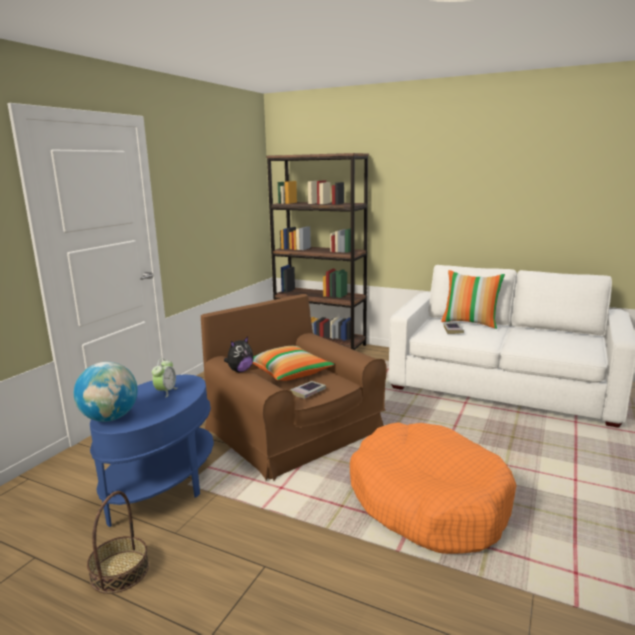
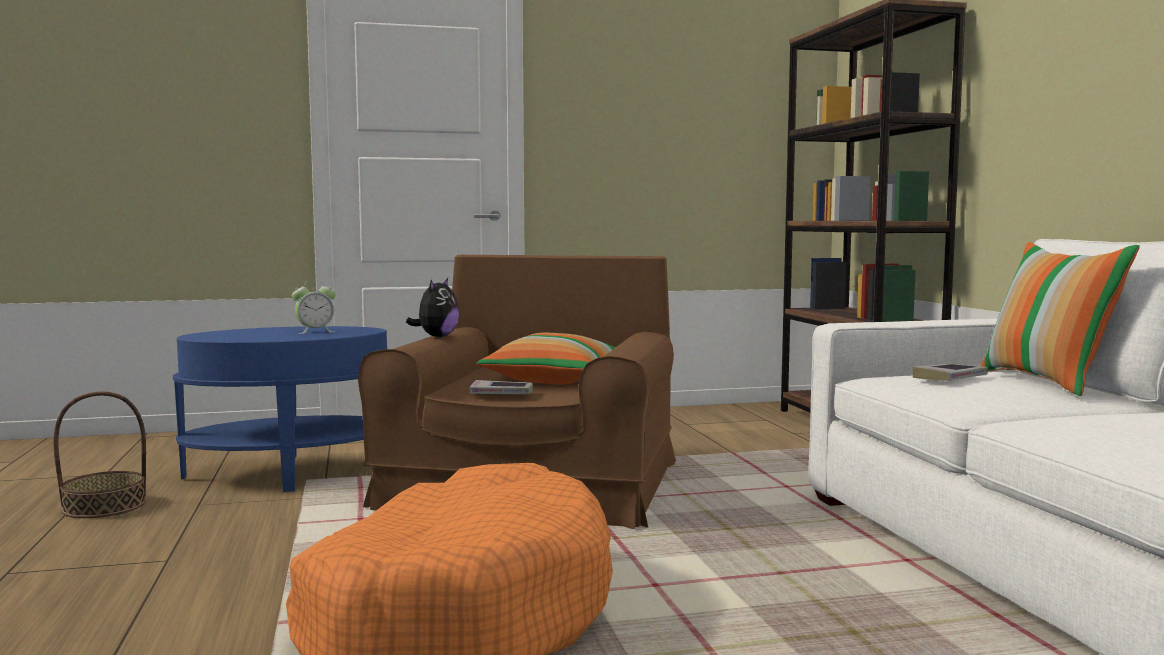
camera: 50 degrees right, 10 degrees down
(110, 418) = (216, 333): globe -> none
(240, 370) = (436, 336): plush toy -> plush toy turned 75 degrees counterclockwise

